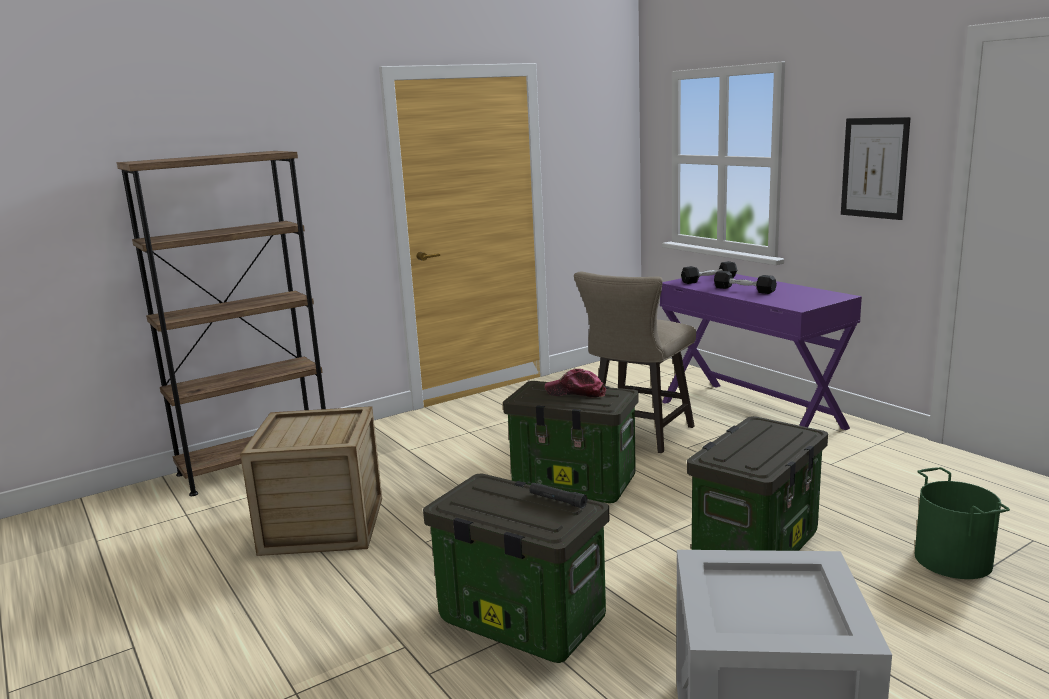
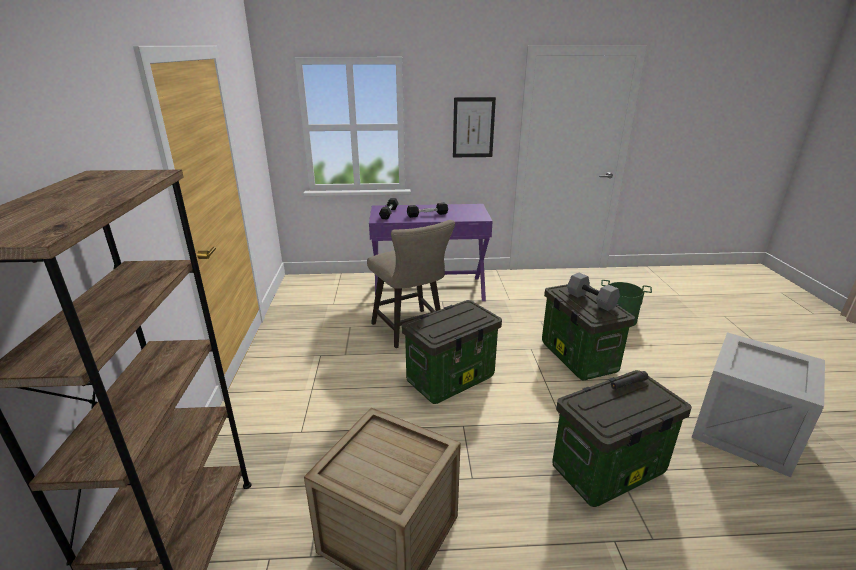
camera: 60 degrees left, 10 degrees up
(576, 392) = (452, 317): cap -> none
(763, 444) = (590, 300): none -> grey dumbbell

